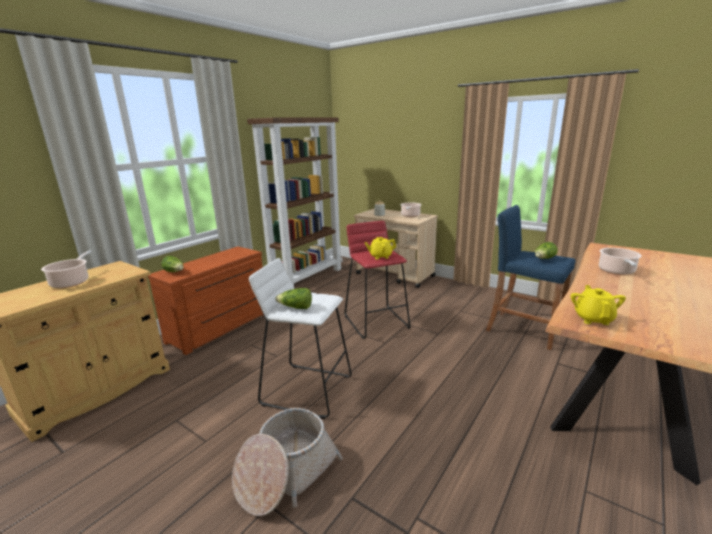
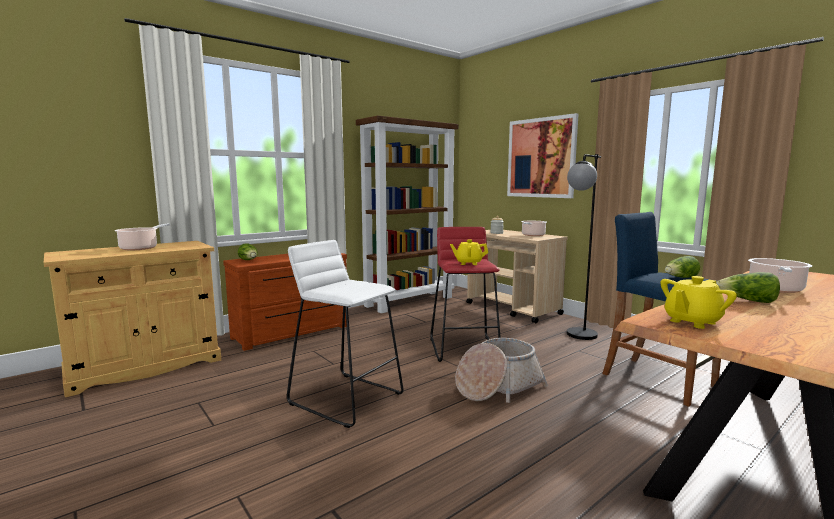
camera: 15 degrees right, 10 degrees down
(286, 473) = (274, 470): basket -> basket (497, 386)
(296, 308) = (334, 289): lettuce -> lettuce (747, 301)
(412, 148) = (541, 158): none -> picture
(455, 298) = (577, 337): none -> black floor lamp
(593, 319) = (692, 322): yellow teapot -> yellow teapot turned 150 degrees counterclockwise

